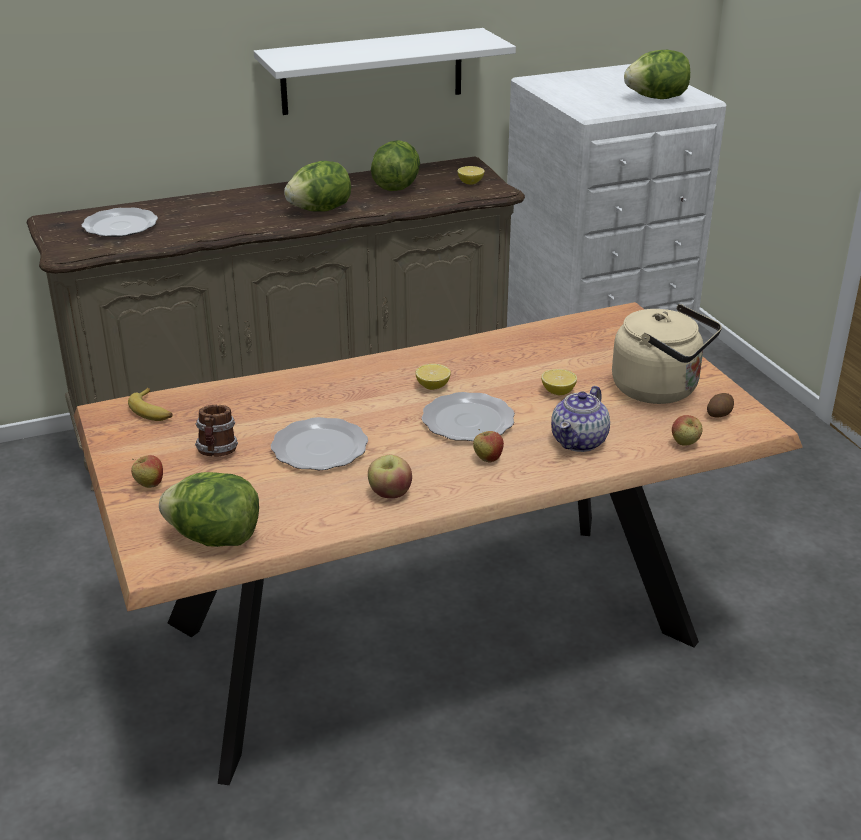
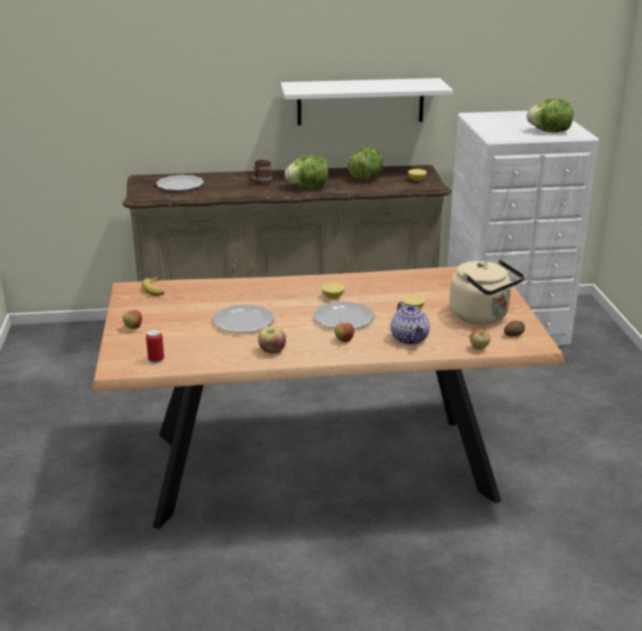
camera: 15 degrees right, 5 degrees down
(215, 538) = (156, 360): lettuce -> can
(217, 452) = (181, 316): mug -> mug (262, 183)
(580, 441) = (409, 338): teapot -> teapot turned 60 degrees counterclockwise

